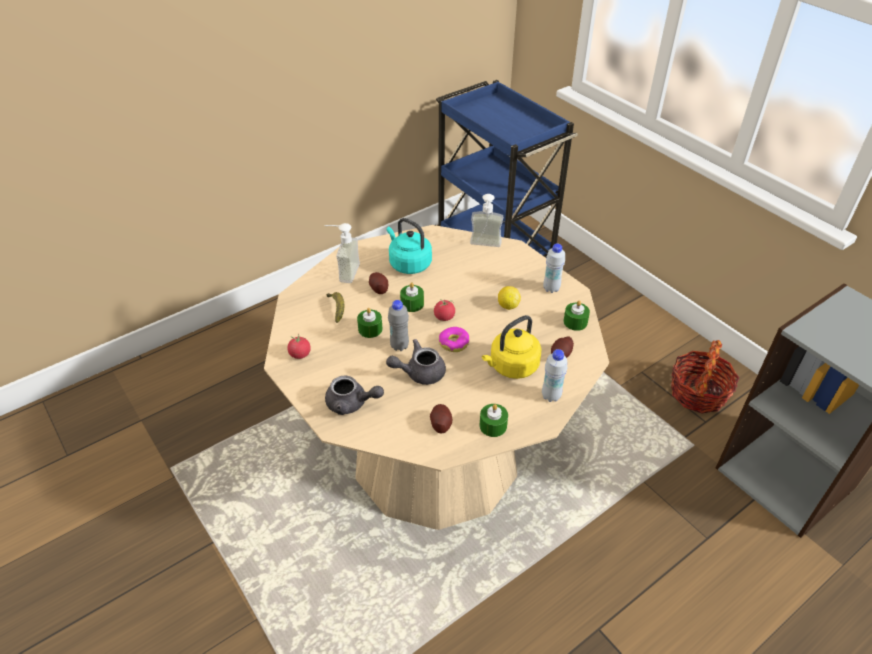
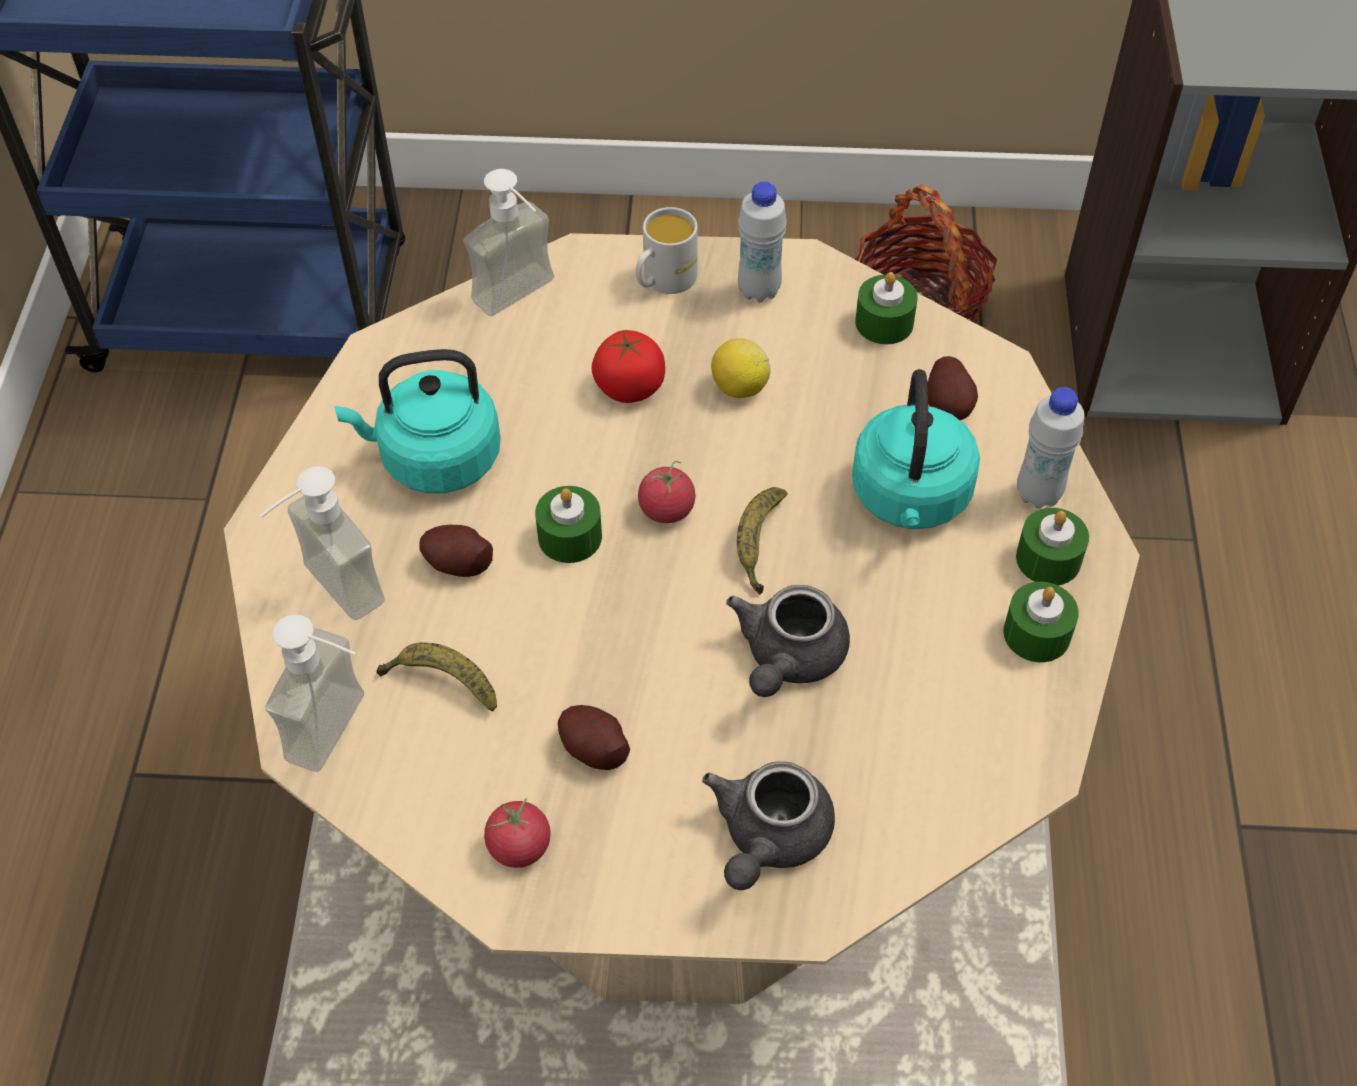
camera: 50 degrees left, 10 degrees up
(303, 301) = (344, 734): none -> soap dispenser
(351, 404) = (768, 838): grey teapot -> grey teapot turned 150 degrees clockwise
(370, 329) = (572, 661): green candle -> green candle (1048, 559)
(399, 346) = (676, 642): grey bottle -> none
(440, 424) = (961, 716): potato -> potato (594, 749)
(454, 343) = (758, 544): donut -> banana
(480, 284) = (630, 386): none -> tomato
(511, 367) = (910, 499): yellow kettle -> turquoise kettle
(528, 268) = (663, 281): none -> white mug

